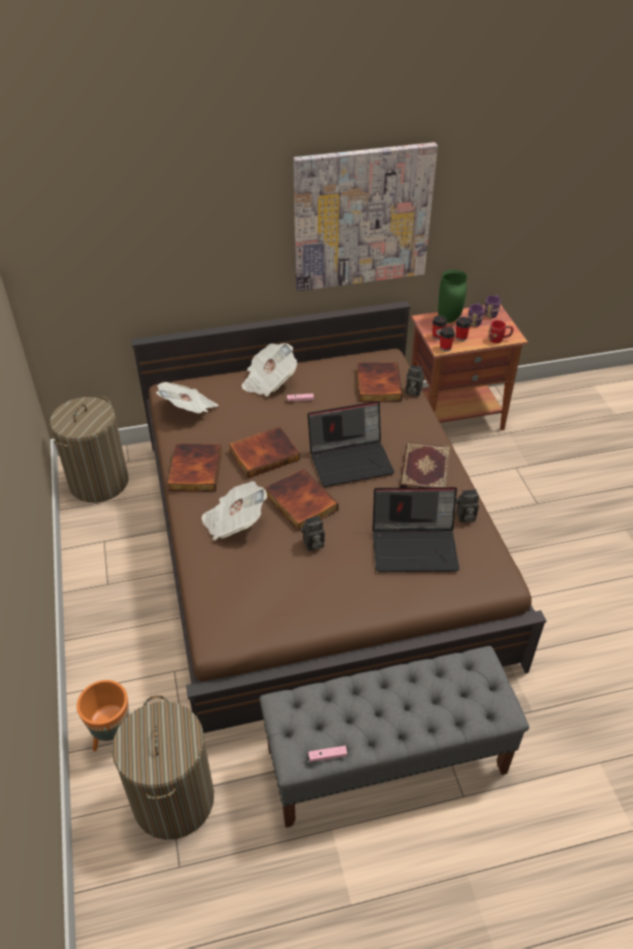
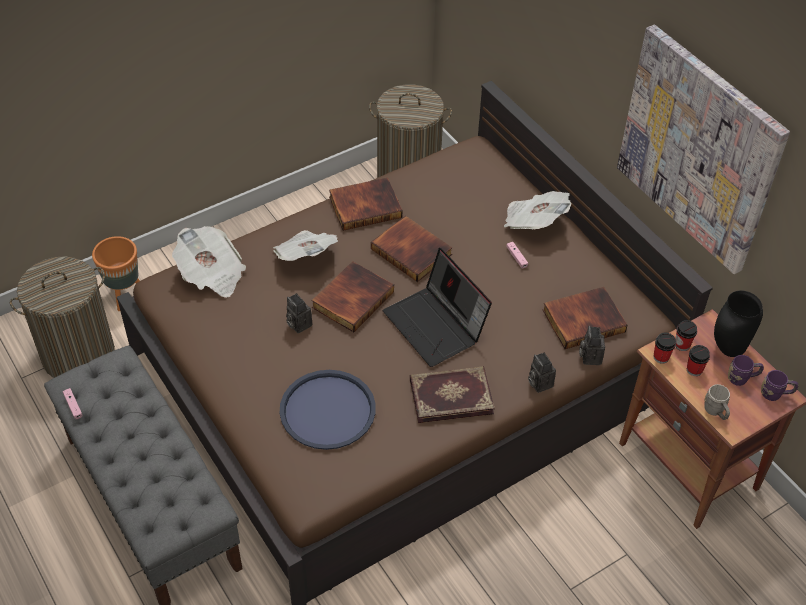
camera: 70 degrees right, 5 degrees up
(189, 409) = (453, 174): newspaper -> newspaper (211, 274)
(415, 546) = (327, 410): laptop -> blue tray
(449, 319) = (728, 350): green vase -> black vase
(465, 517) = (390, 448): camera -> camera (538, 382)
(499, 339) = (715, 412): red mug -> grey mug

